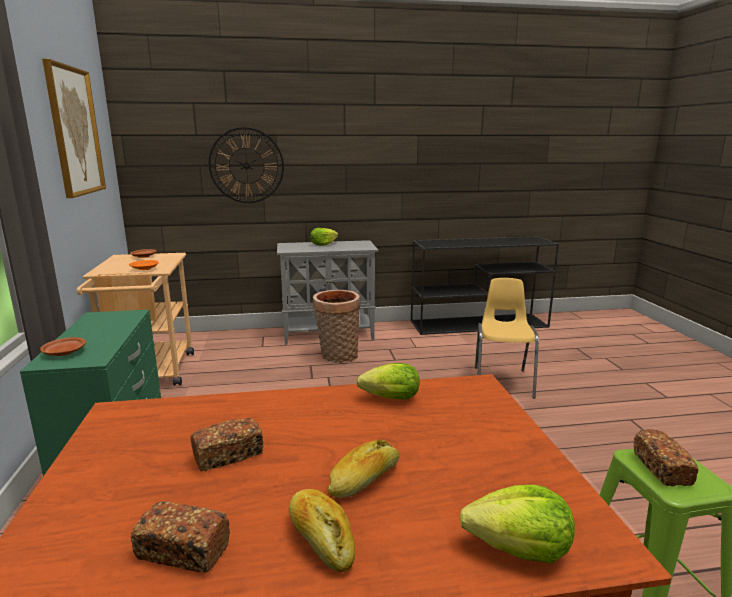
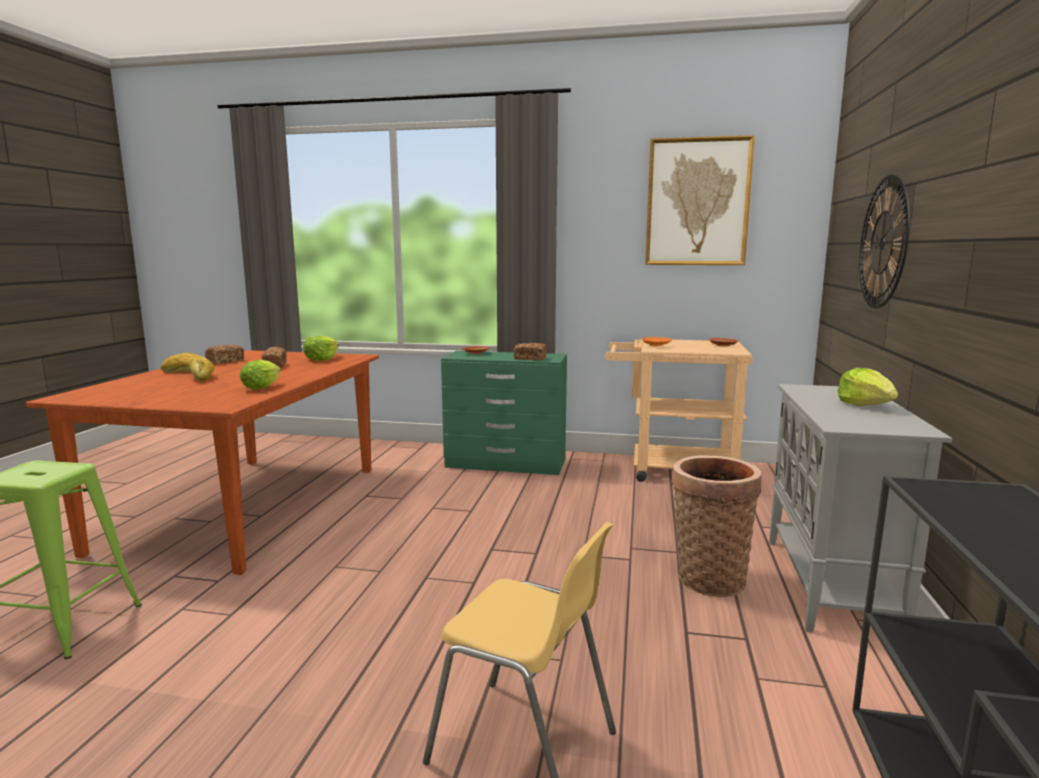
camera: 110 degrees right, 5 degrees down
(519, 548) = (103, 388): lettuce -> lettuce (322, 359)
(662, 469) = (45, 469): bread -> bread (529, 358)

